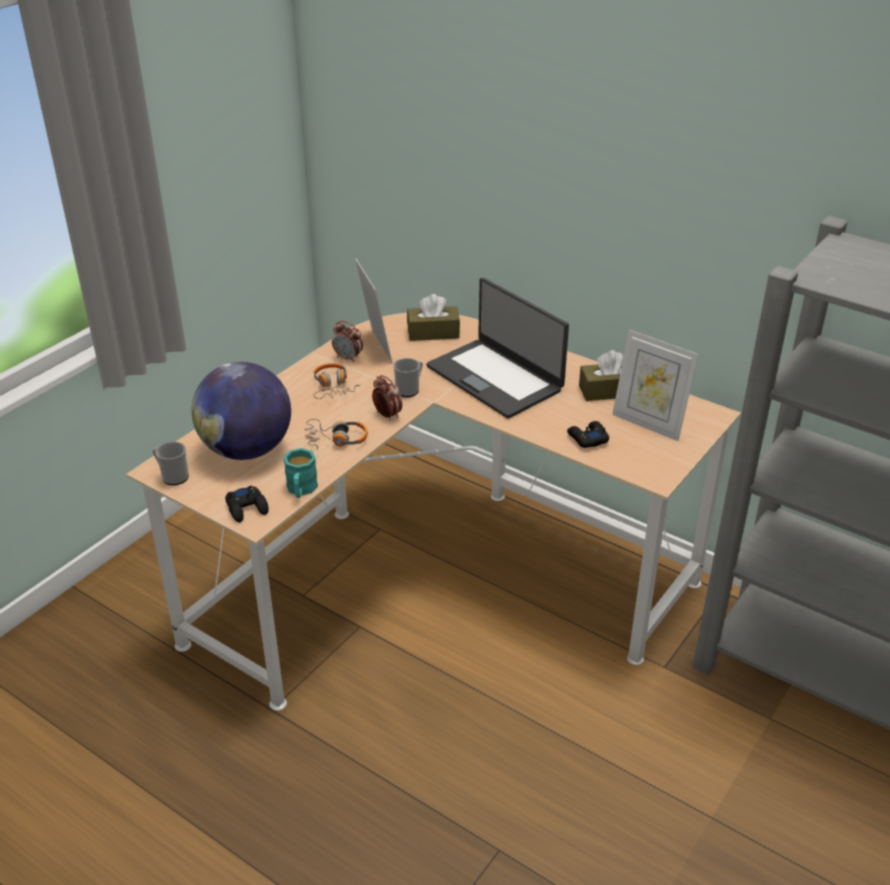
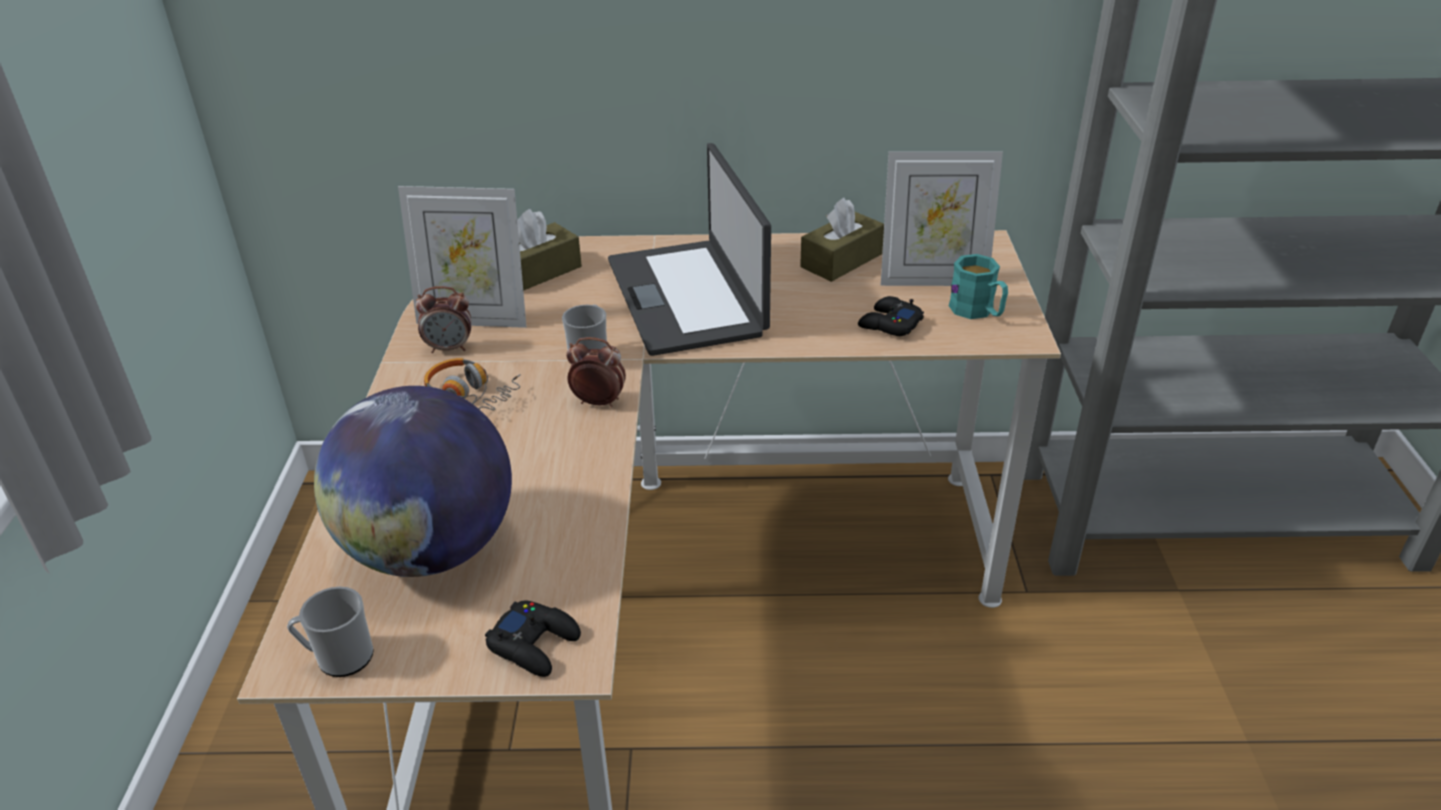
camera: 35 degrees left, 0 degrees up
(301, 490) = (592, 570): turquoise mug -> turquoise mug (978, 312)
(336, 439) = (562, 468): headphones -> none
(375, 347) = (474, 319): picture frame -> picture frame turned 150 degrees clockwise
(495, 378) = (688, 297): laptop -> laptop turned 60 degrees clockwise

